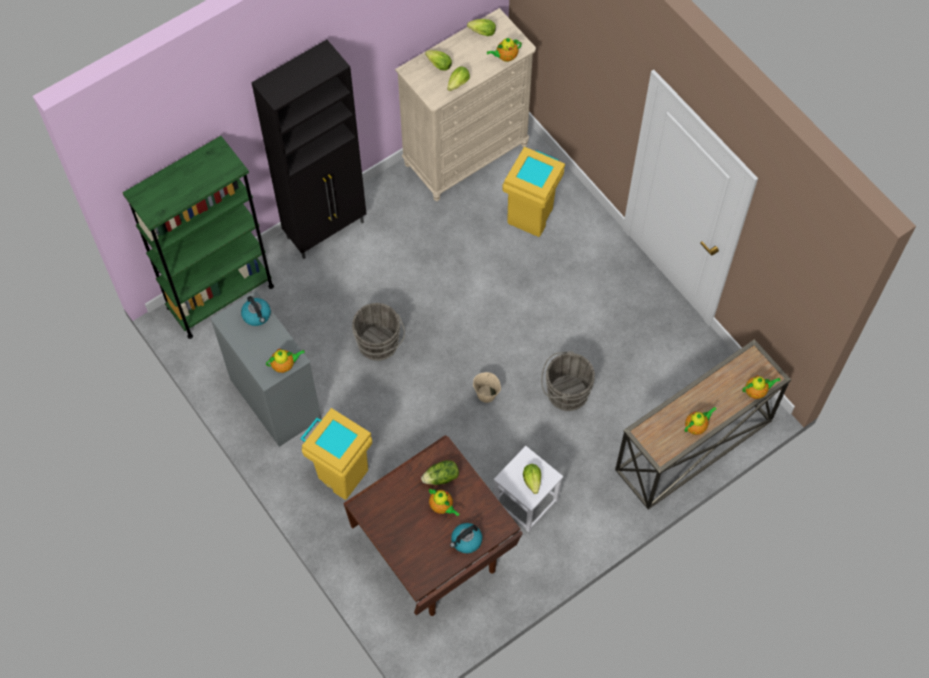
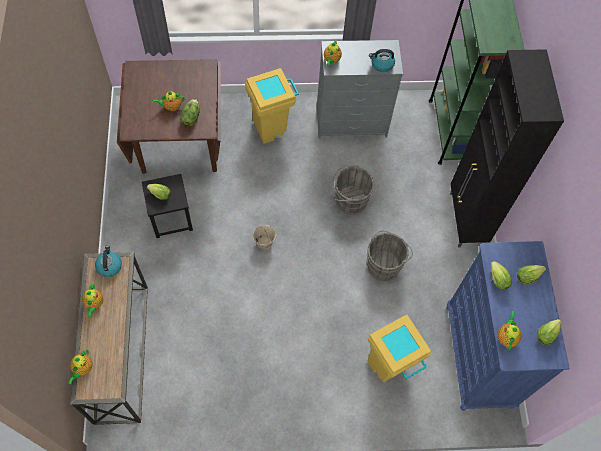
camera: 120 degrees right, 0 degrees up
(466, 155) = (478, 356): beige dresser -> blue dresser
(466, 541) = (138, 106): kettle -> kettle (109, 266)
(526, 501) = (171, 219): white stool -> black stool
(565, 392) = (227, 293): grey bucket -> grey bucket (384, 264)

